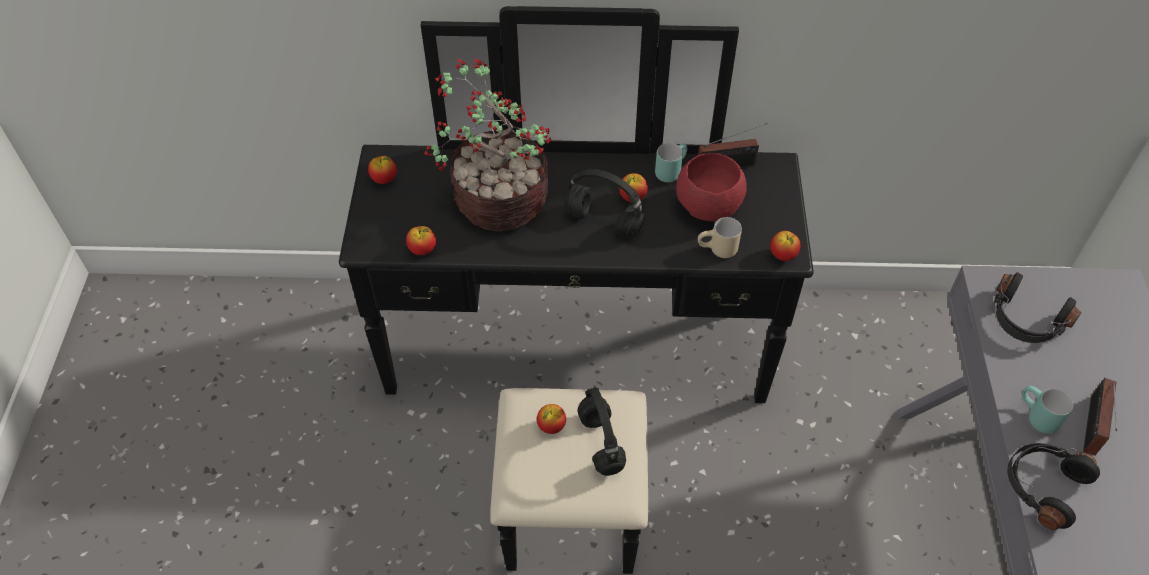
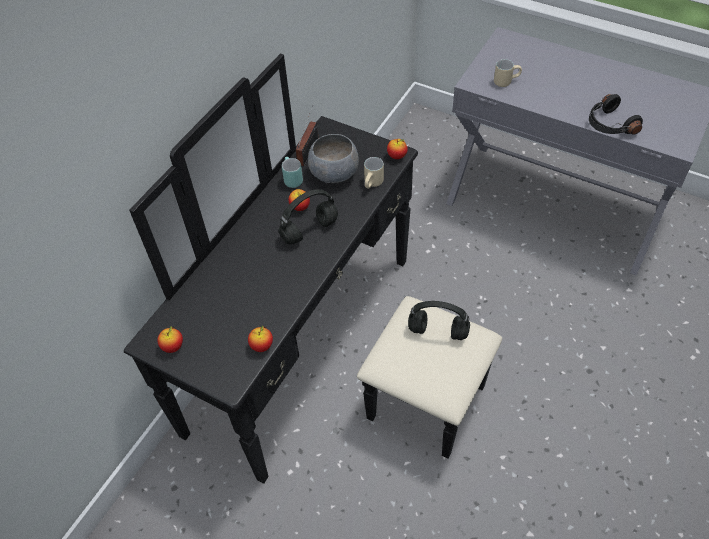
camera: 60 degrees left, 0 degrees up
(497, 199) = (247, 282): potted plant -> none
(551, 426) = (410, 354): apple -> none
(709, 205) = (334, 172): red bowl -> grey bowl
(1025, 321) = (505, 81): black headphones -> beige mug
(1035, 417) = (567, 107): turquoise mug -> none
(1091, 428) = (583, 91): radio -> none

